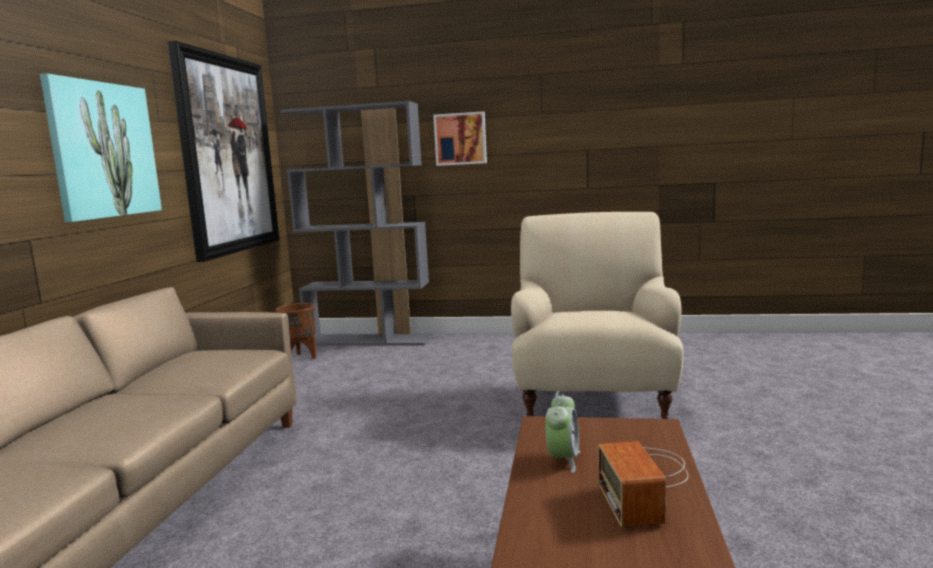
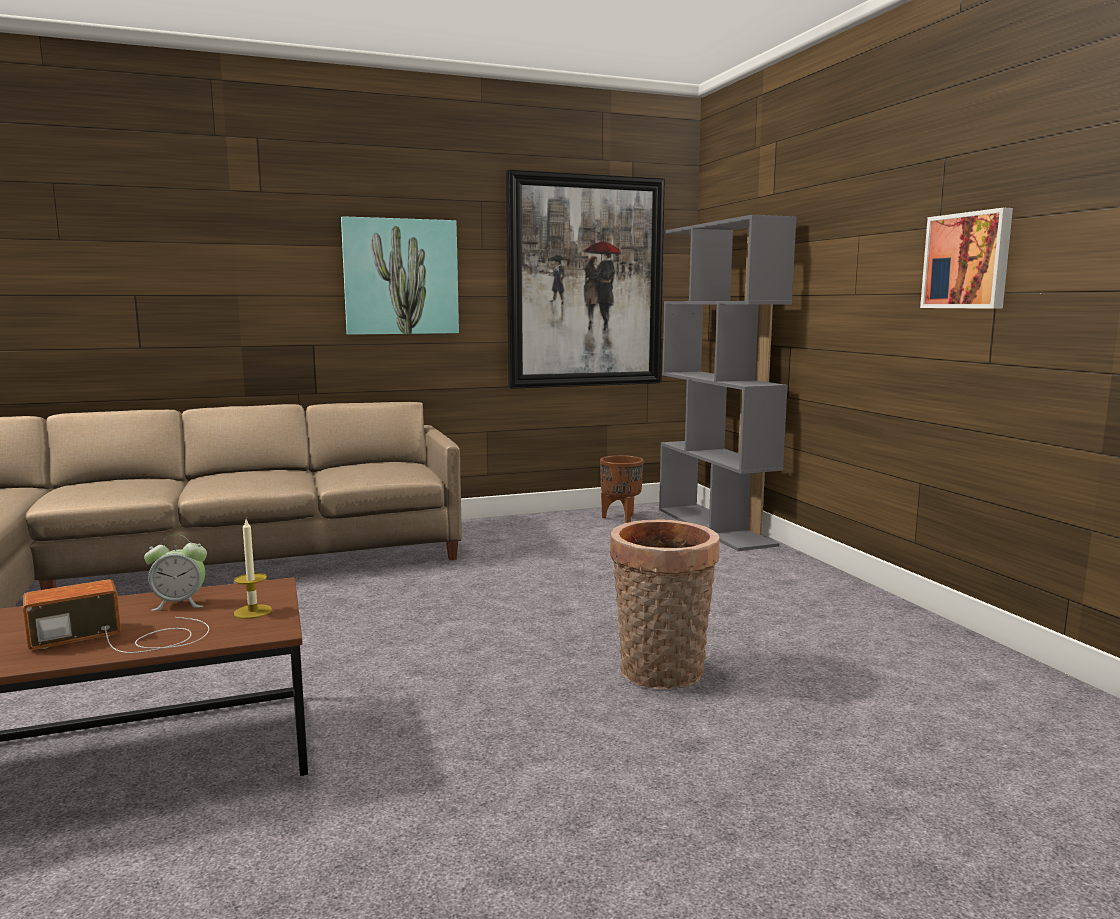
camera: 60 degrees right, 0 degrees up
(460, 139) = (839, 268): picture -> picture (968, 261)
(594, 401) = (661, 675): beige armchair -> basket
(608, 432) = (253, 611): none -> candle

